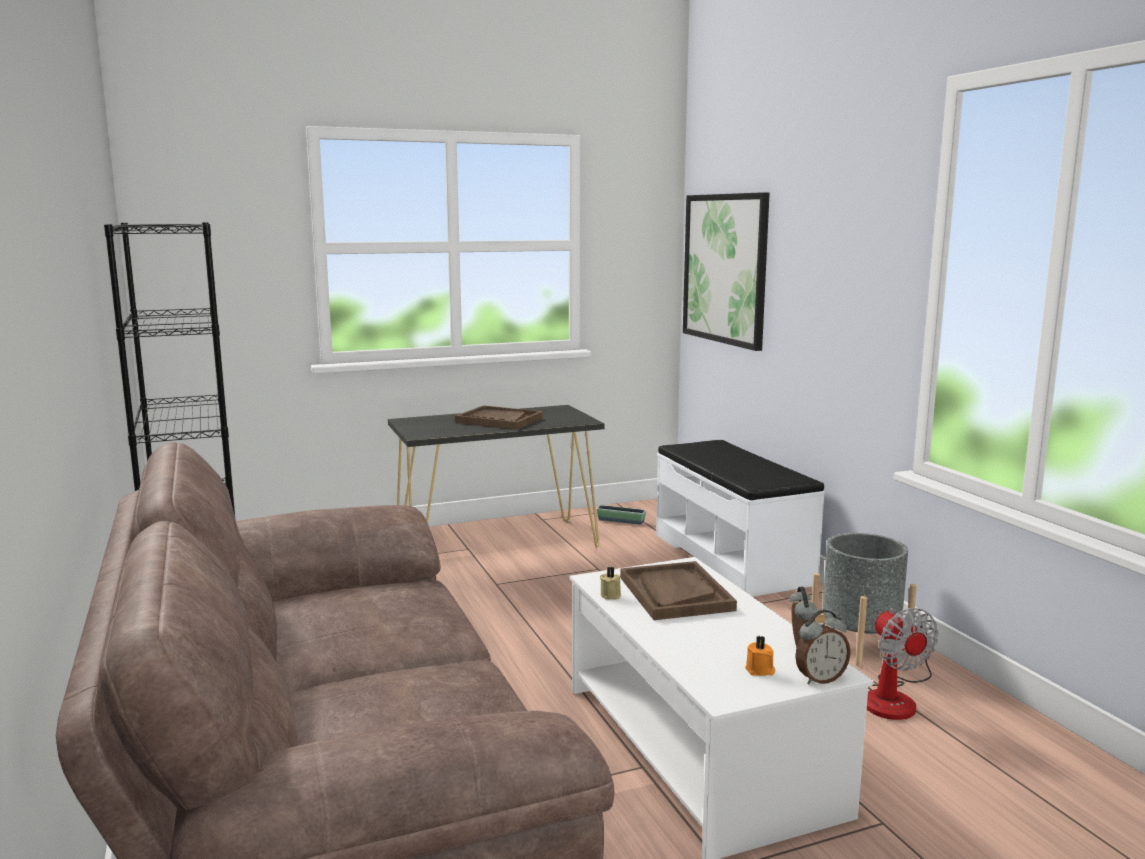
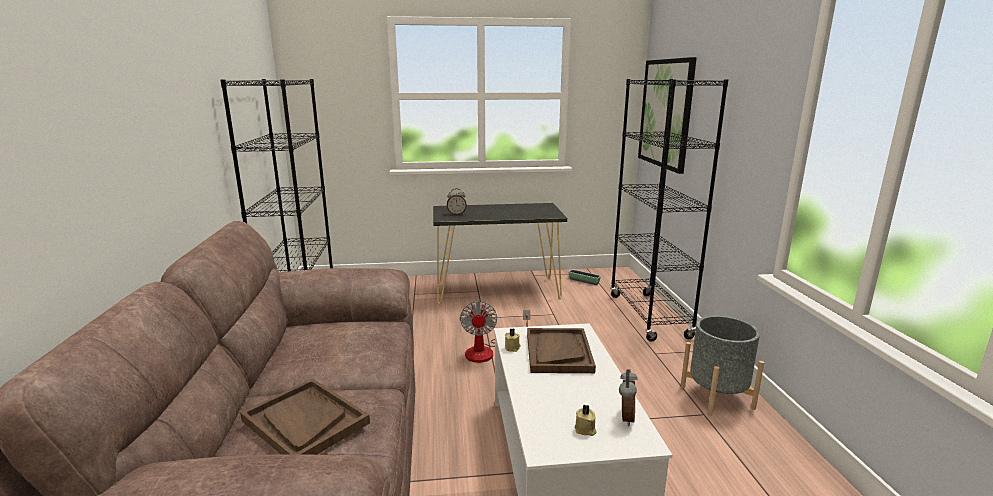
camera: 15 degrees right, 5 degrees up
(499, 420) = (500, 211): brown tray -> brown tray (305, 422)
(732, 558) = (649, 316): white bench -> black bookcase
(760, 670) = (585, 430): orange candle -> beige candle
(820, 679) = (628, 446): alarm clock -> alarm clock (456, 214)
(895, 697) = (728, 447): fan -> fan (488, 351)

